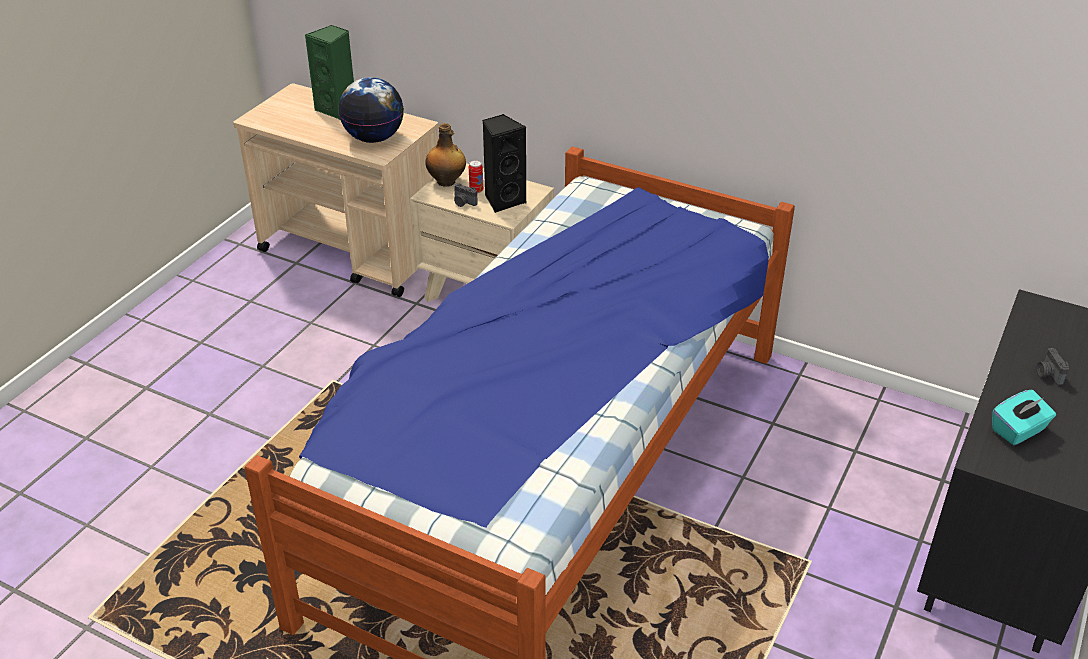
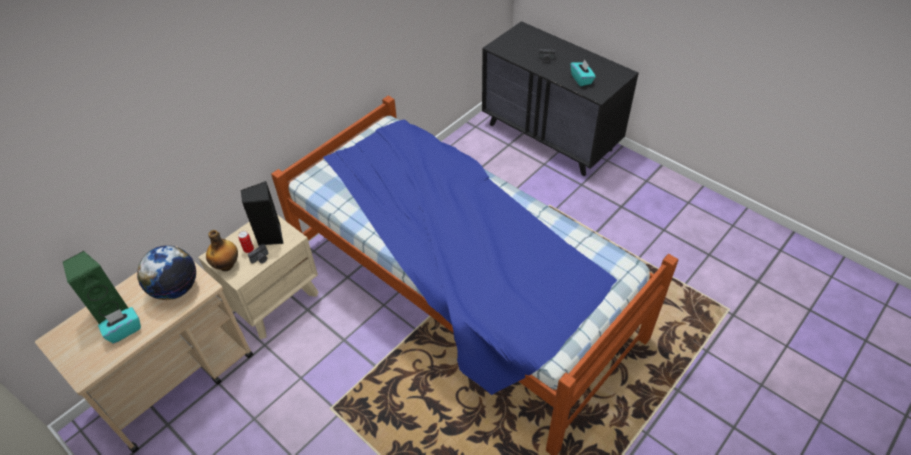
camera: 75 degrees left, 10 degrees up
(311, 124) = (124, 330): none -> turquoise tissue box

